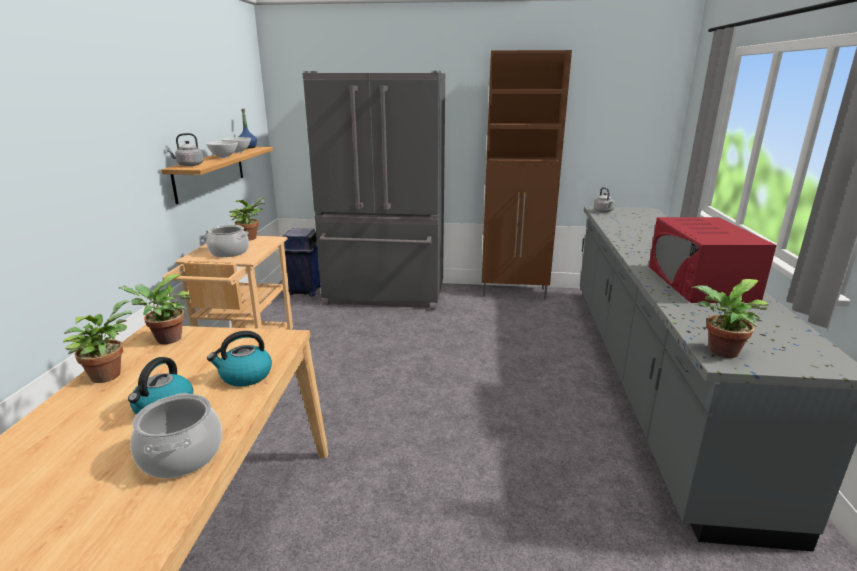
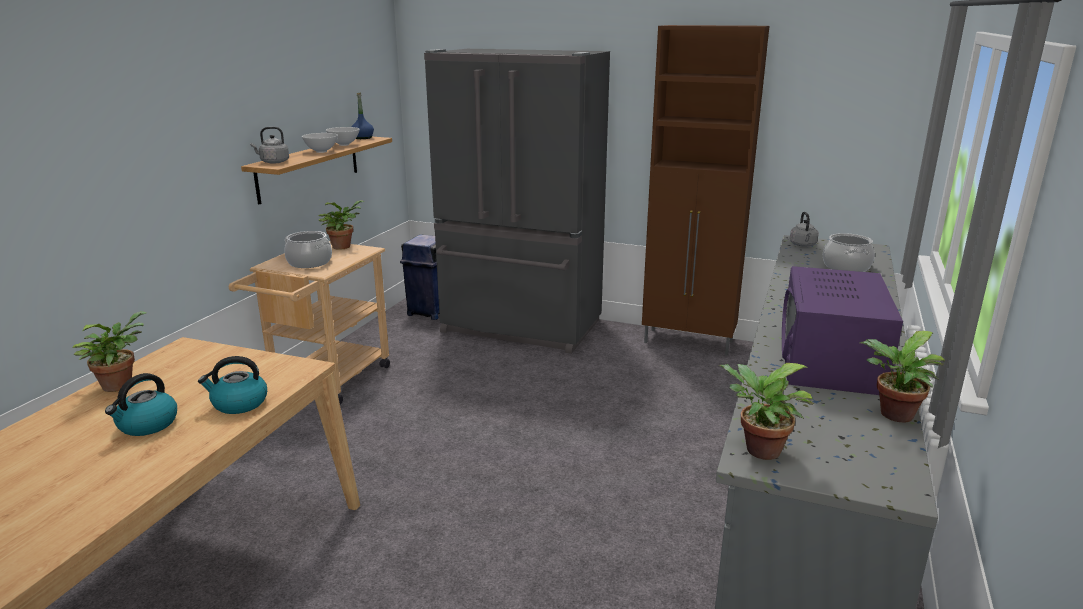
camera: 15 degrees right, 0 degrees up
(165, 340) = (190, 355): potted plant -> potted plant (893, 415)
(182, 455) = (135, 471): cooking pot -> cooking pot (846, 267)
(700, 283) = (830, 360): red microwave -> purple microwave

